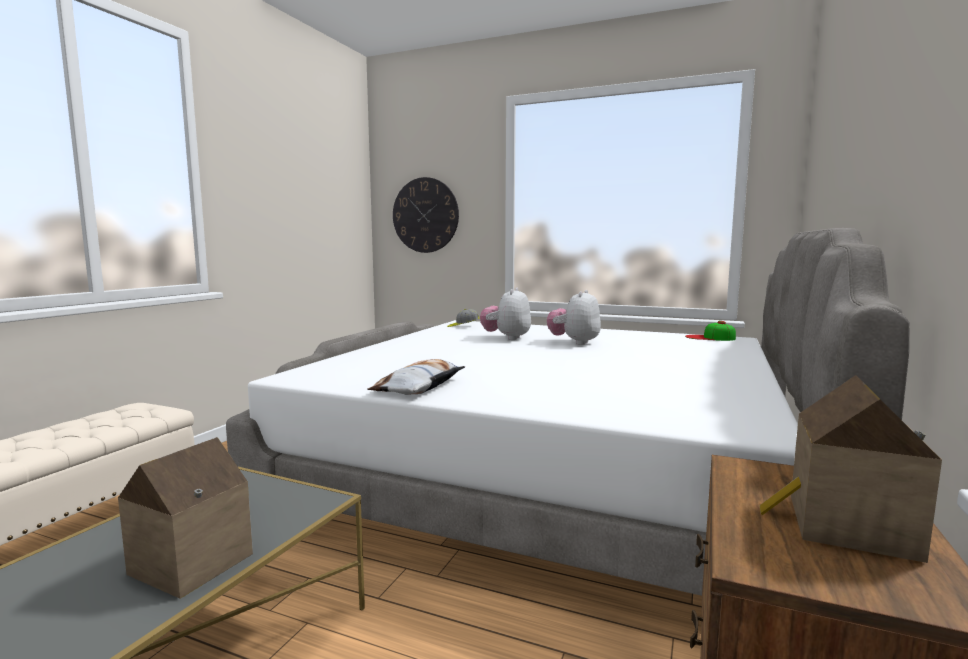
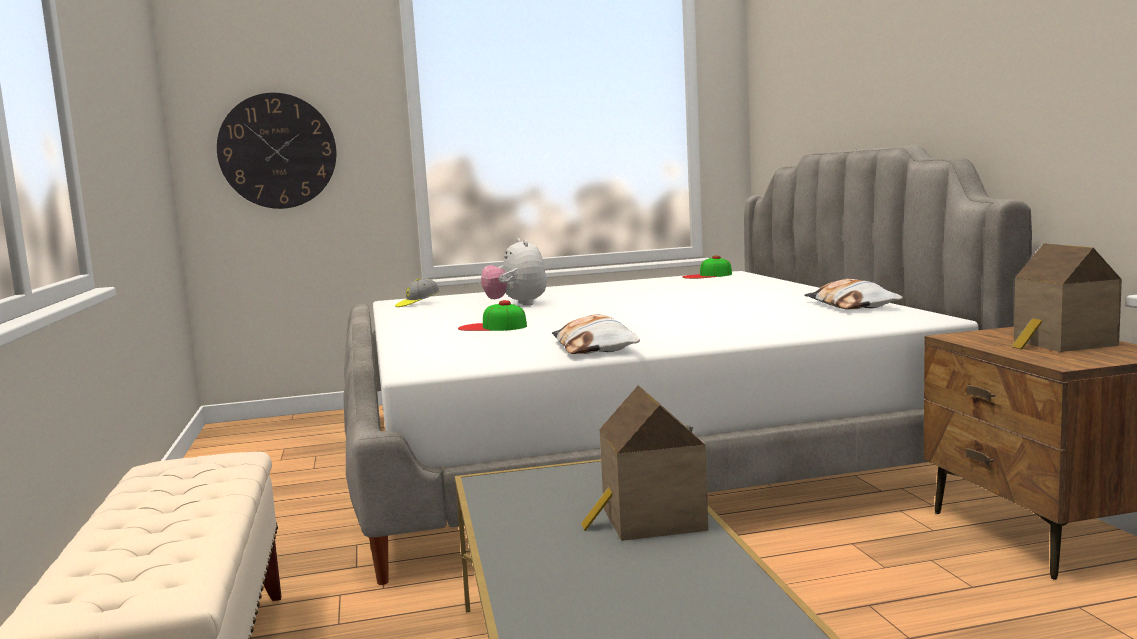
camera: 35 degrees left, 0 degrees up
(433, 353) = (492, 327): none -> cap
(574, 342) = (602, 297): plush toy -> none
(734, 396) = (852, 305): none -> pillow

